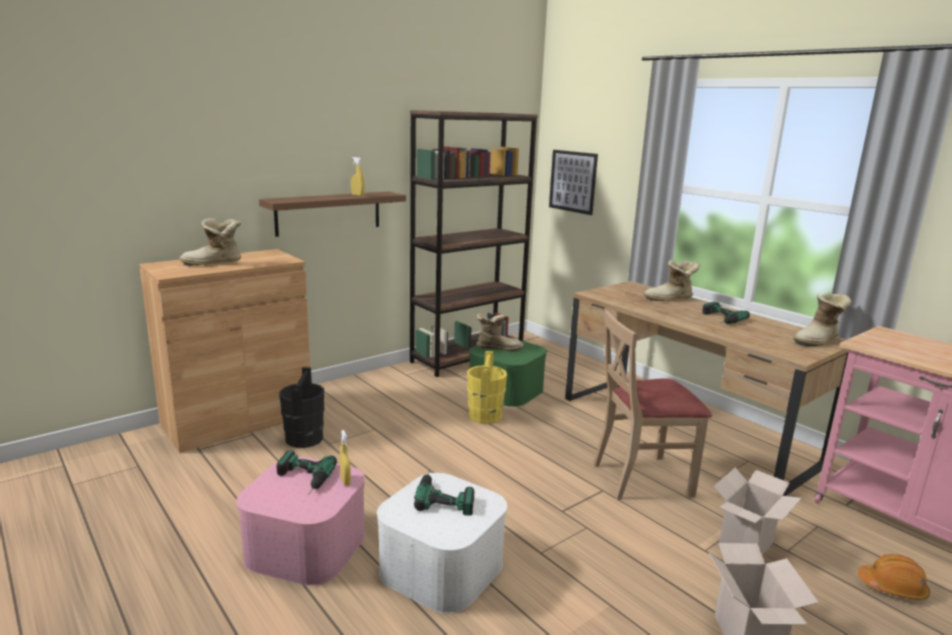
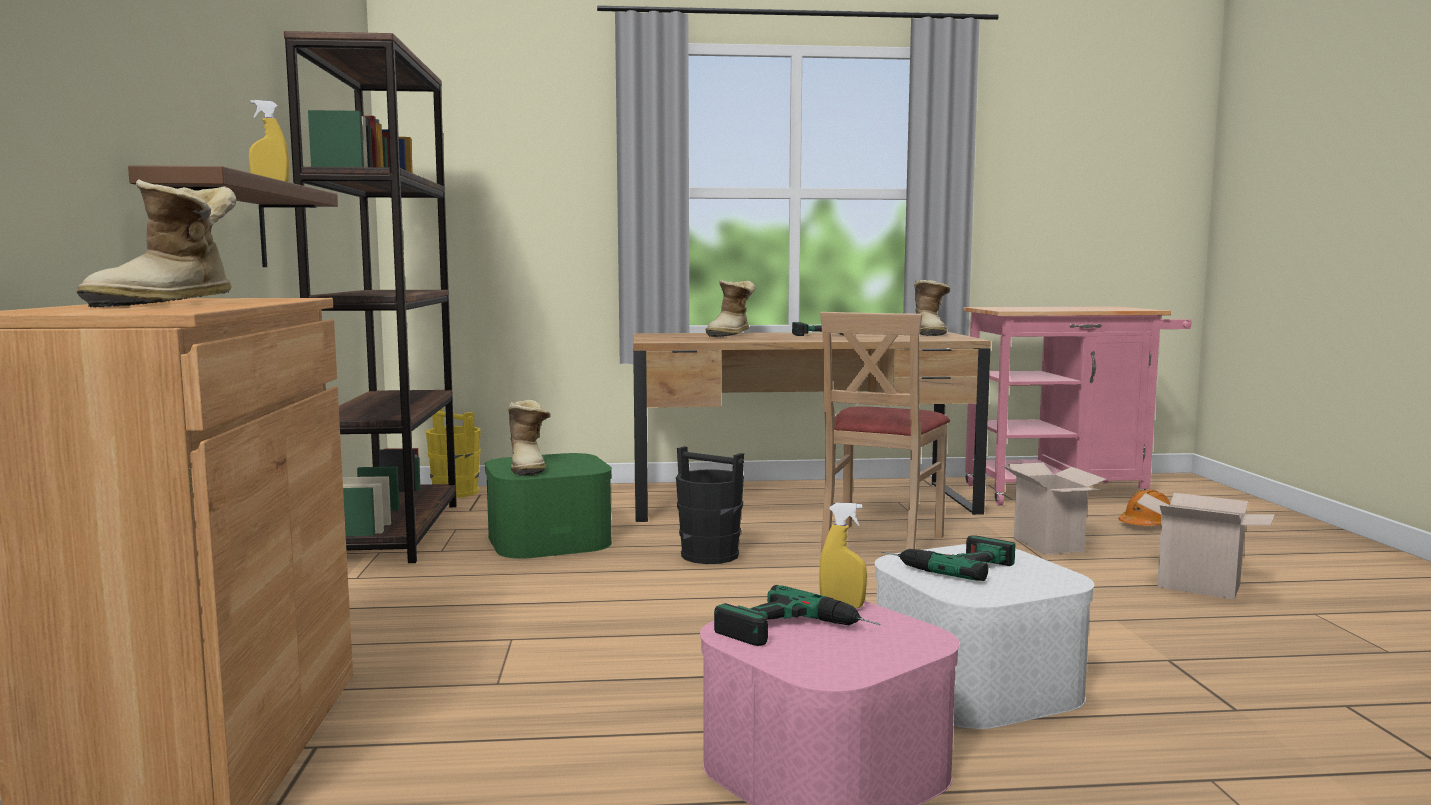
camera: 55 degrees left, 10 degrees down
(304, 438) = (435, 699): black bucket -> black bucket (709, 555)
(485, 416) = (604, 567): yellow bucket -> yellow bucket (455, 492)
(497, 348) = (529, 467): boot -> boot turned 135 degrees clockwise
(572, 181) = (467, 203): picture -> none

